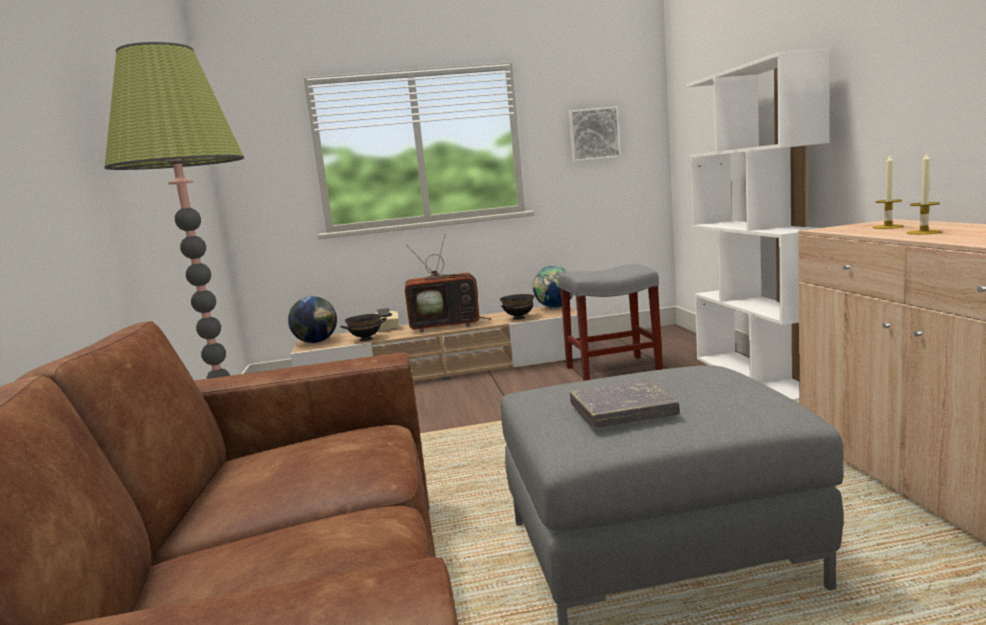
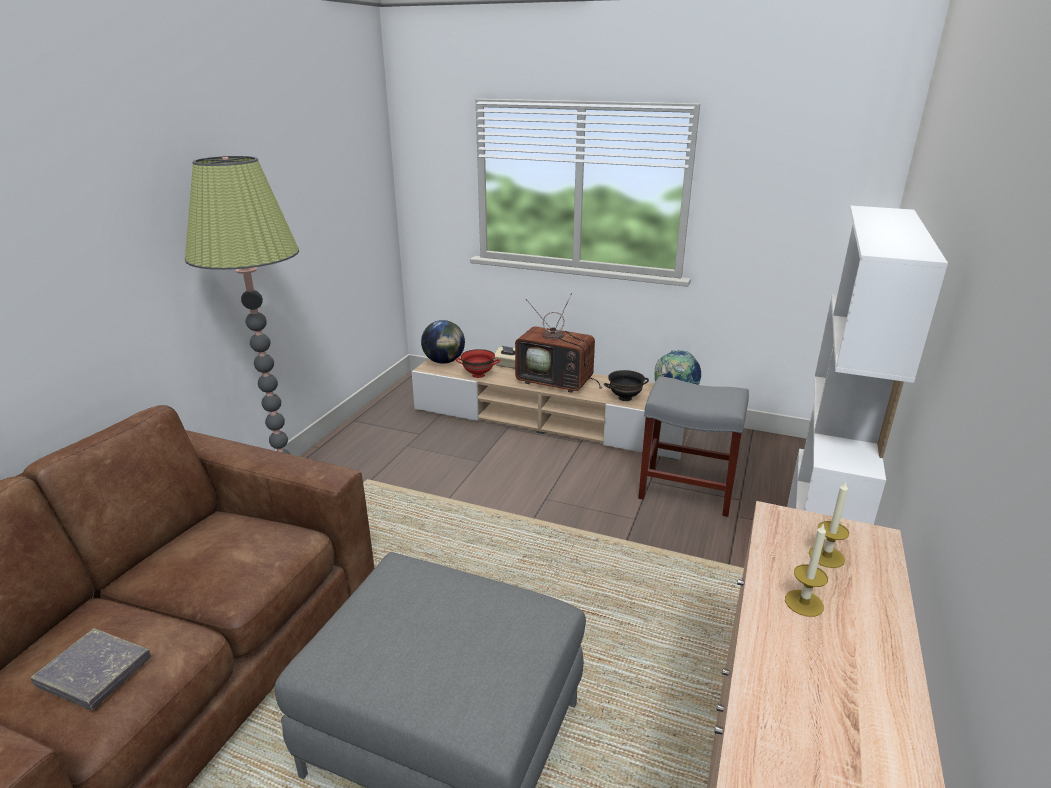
camera: 30 degrees right, 15 degrees up
(366, 339) = (478, 375): black bowl -> red bowl
(594, 134) = (786, 205): picture -> none
(622, 410) = (391, 641): grey book -> grey book (94, 672)

